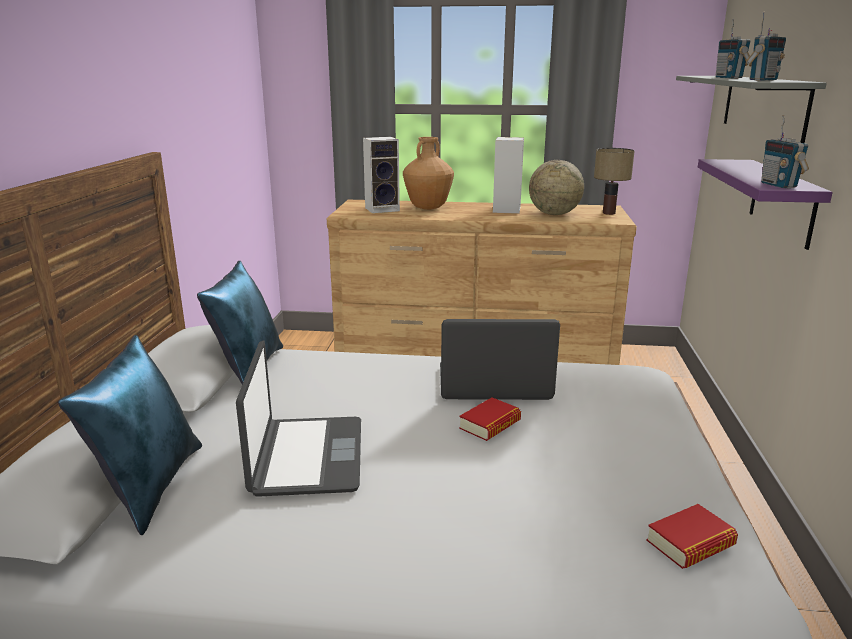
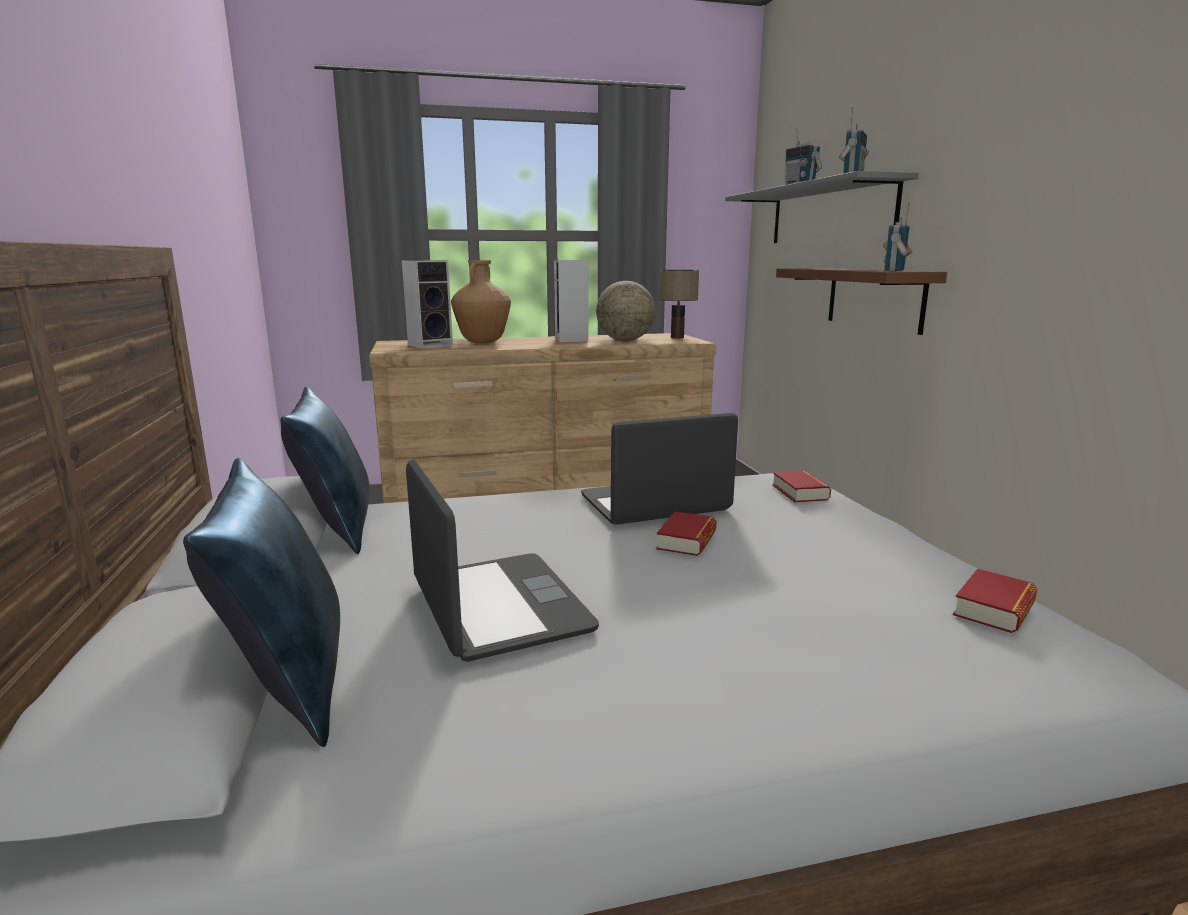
camera: 20 degrees left, 5 degrees down
(632, 392) = (800, 492): none -> book
(779, 185) = (895, 270): radio -> radio turned 60 degrees clockwise
(782, 202) = (874, 298): purple shelf -> brown shelf

